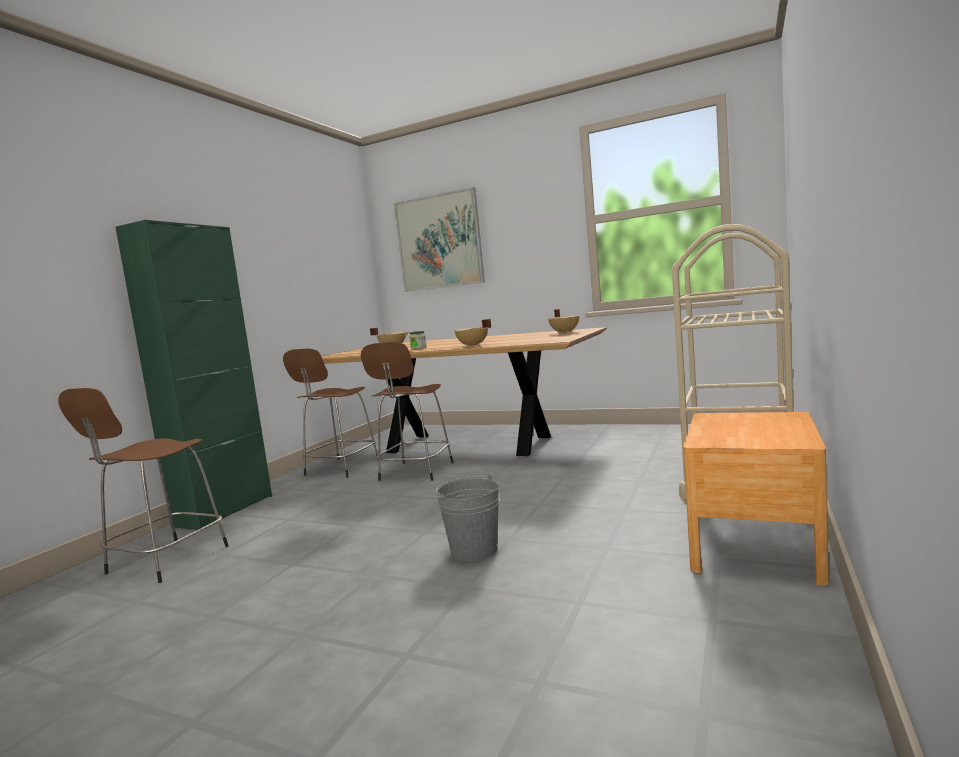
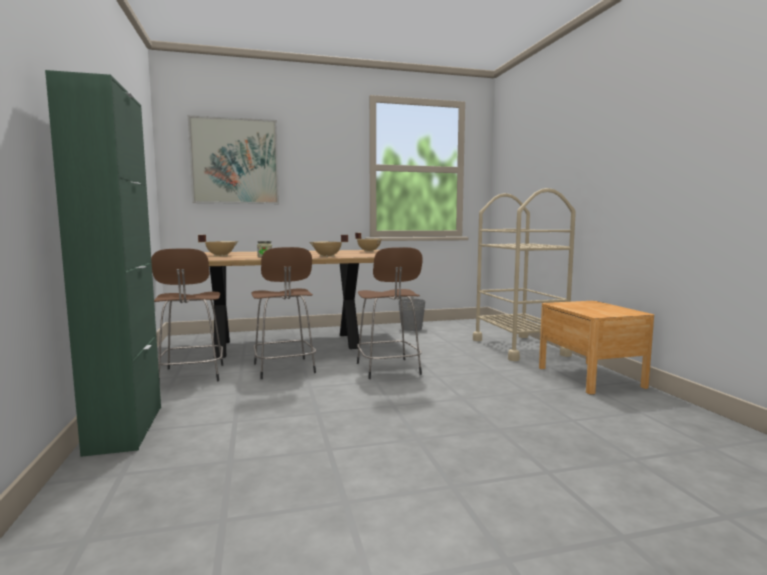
camera: 40 degrees left, 0 degrees up
(164, 561) = (163, 484): brown stool -> brown stool (388, 369)
(474, 550) = (455, 408): grey bucket -> grey bucket (411, 328)

